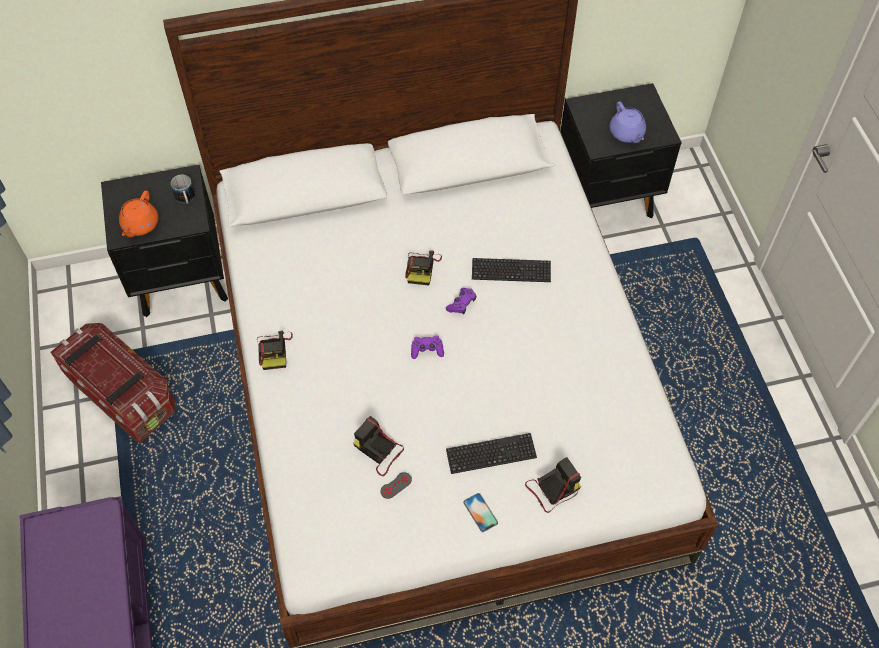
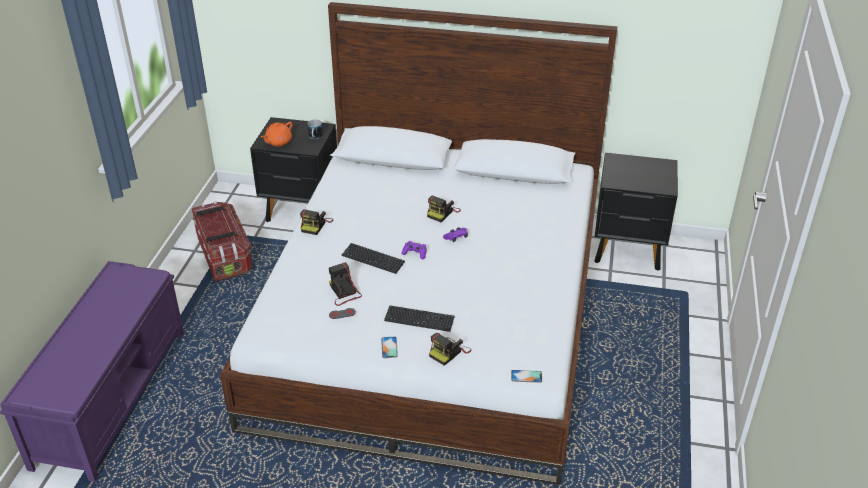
camera: 25 degrees right, 20 degrees down
(511, 271) = (503, 231): keyboard -> keyboard (373, 259)
(552, 489) = (449, 352): camera -> camera turned 135 degrees clockwise
(626, 134) = (638, 180): purple teapot -> none
(655, 487) = (526, 376): none -> phone

